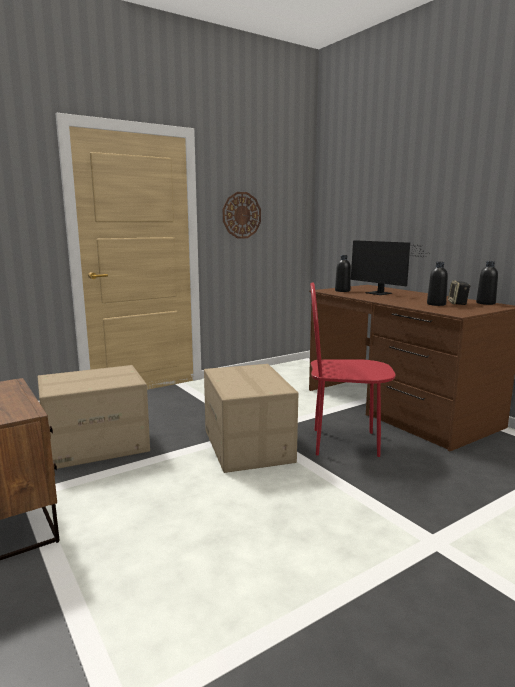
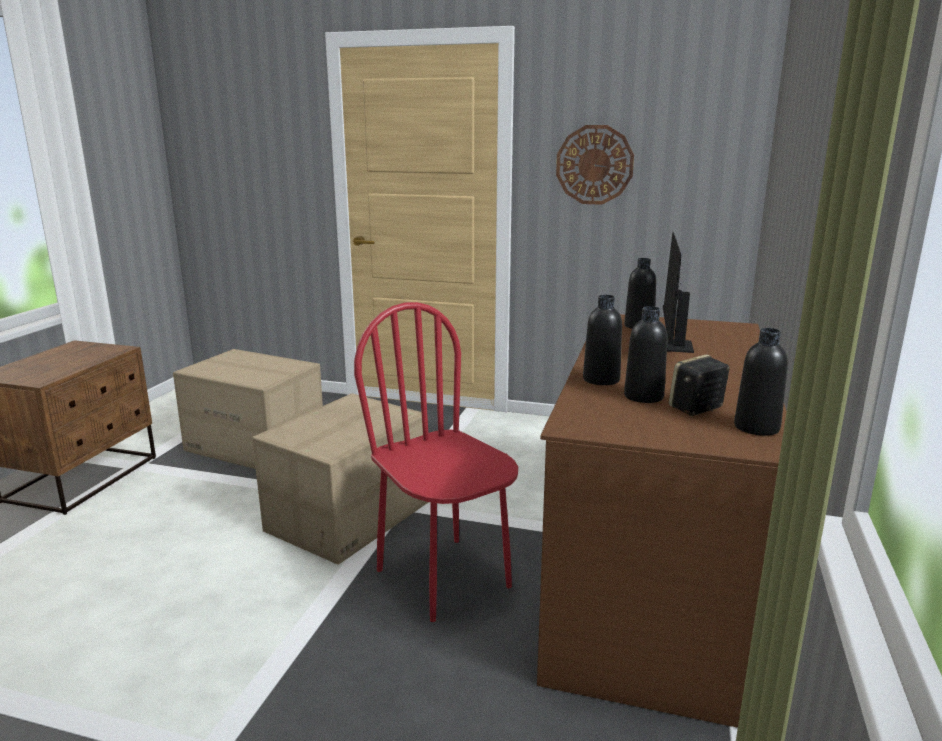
camera: 50 degrees right, 5 degrees up
(407, 304) = (601, 379): none -> black bottle

